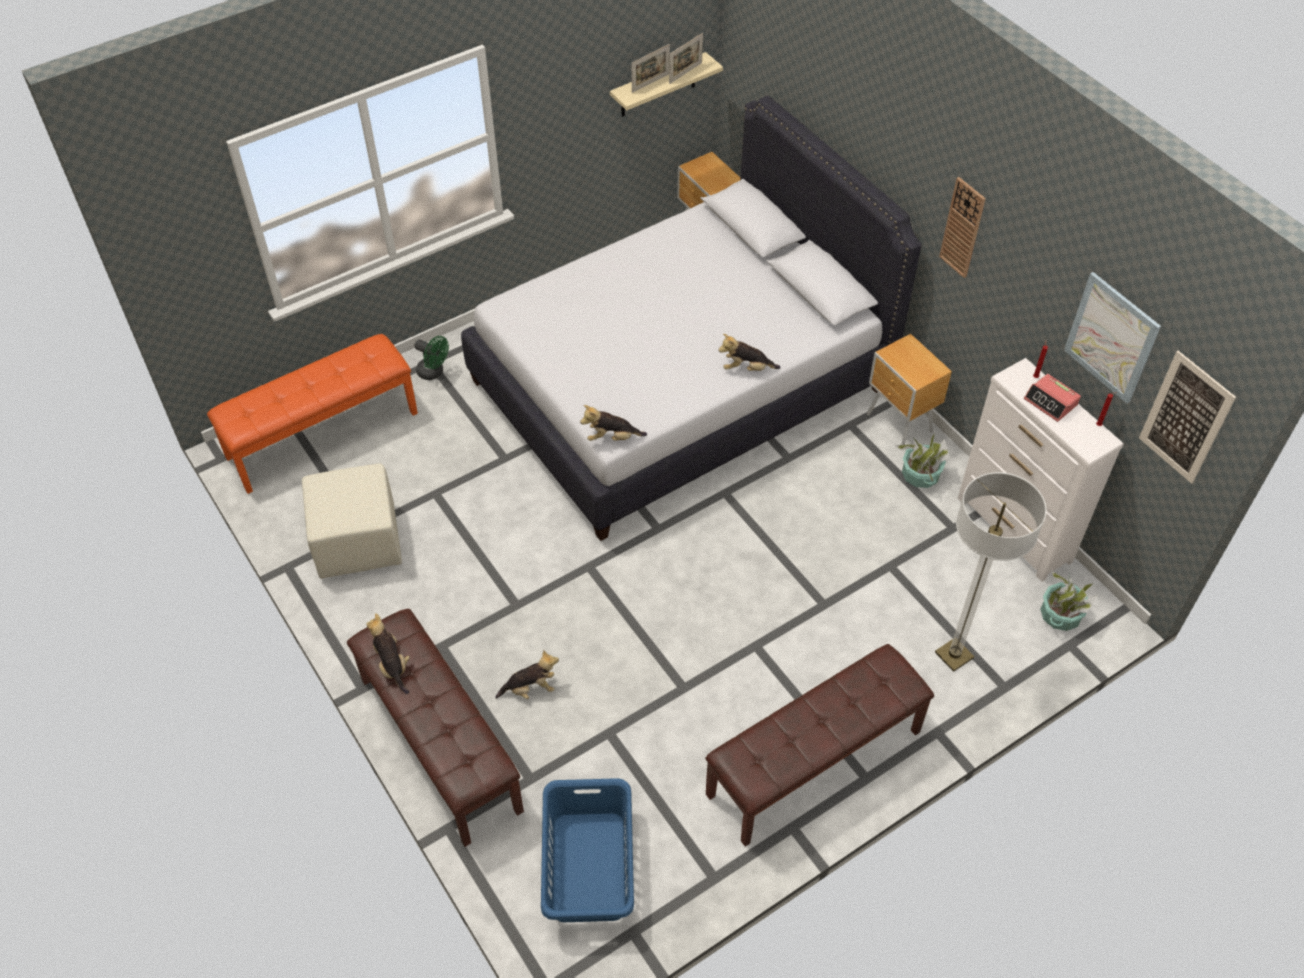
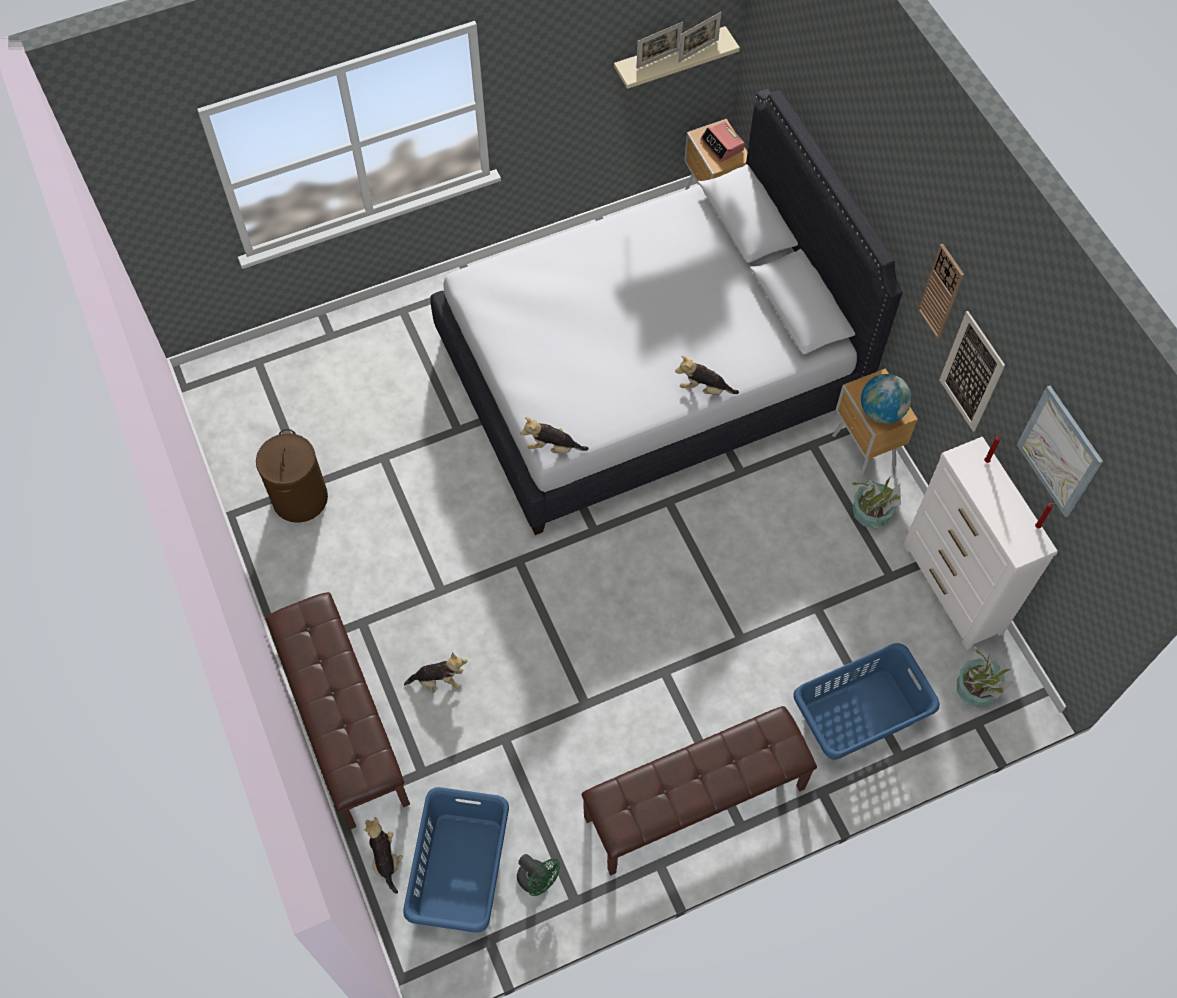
camera: 10 degrees right, 10 degrees up
(322, 434) = (284, 375): orange bench -> none
(357, 541) = (300, 498): beige ottoman -> brown laundry basket
(392, 665) = (303, 650): plush toy -> plush toy (385, 858)
(434, 372) = (404, 322): green fan -> green fan (538, 880)
(916, 369) = (881, 411): none -> globe
(954, 655) = (858, 714): floor lamp -> blue laundry basket
(1051, 402) = (995, 492): alarm clock -> alarm clock (722, 145)
(1185, 418) = (1114, 552): picture -> picture (971, 372)

